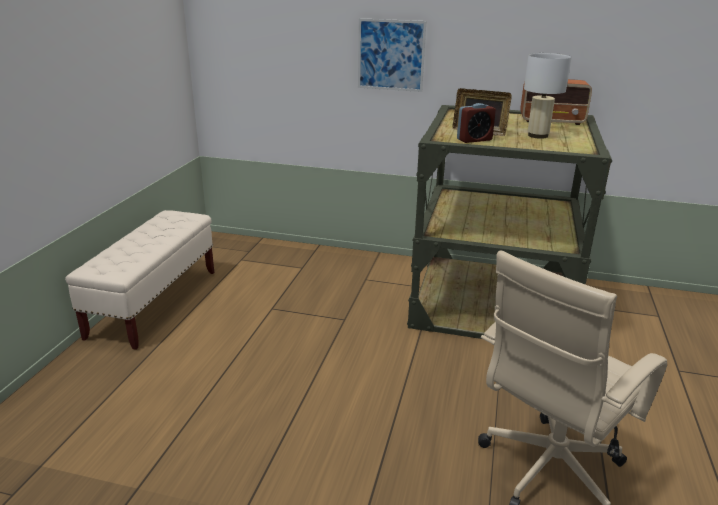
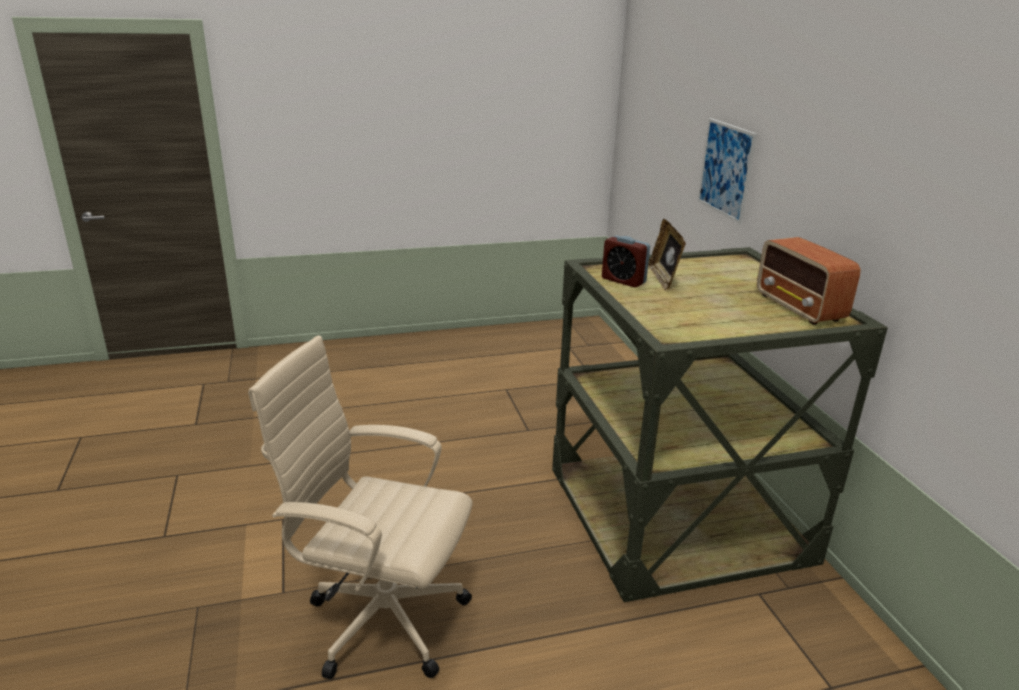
camera: 60 degrees right, 0 degrees up
(155, 303) = (458, 340): beige bench -> none
(538, 135) = (703, 307): white table lamp -> none

